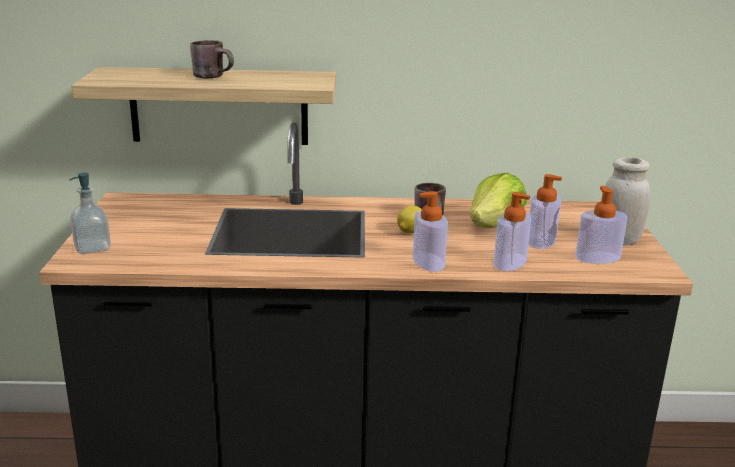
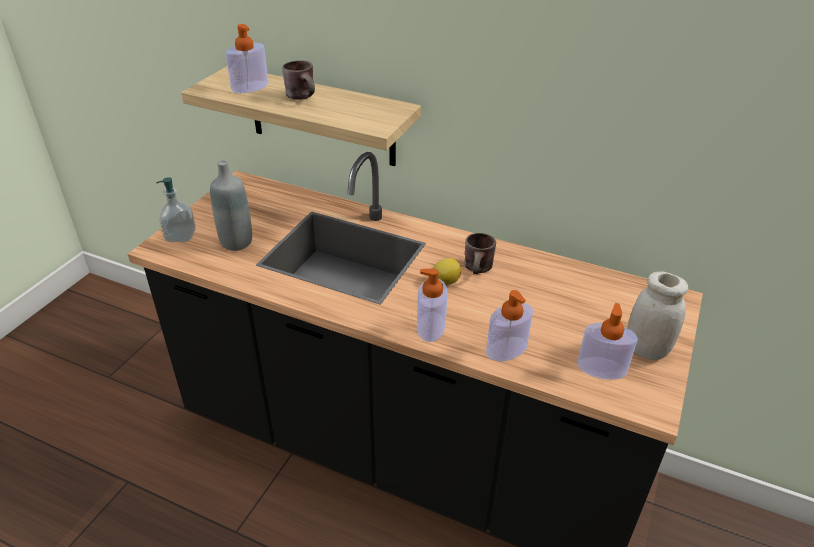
camera: 25 degrees right, 15 degrees up
(165, 242) = (236, 242): none -> grey bottle
(495, 225) = (533, 294): lettuce -> none
(541, 241) = (562, 328): soap dispenser -> soap dispenser (250, 87)

